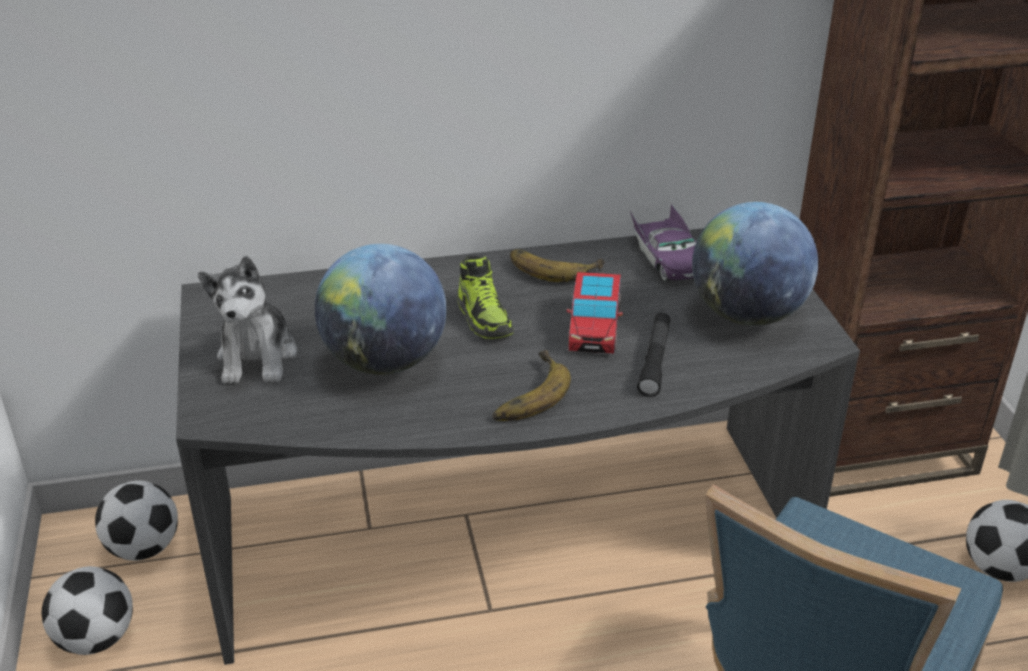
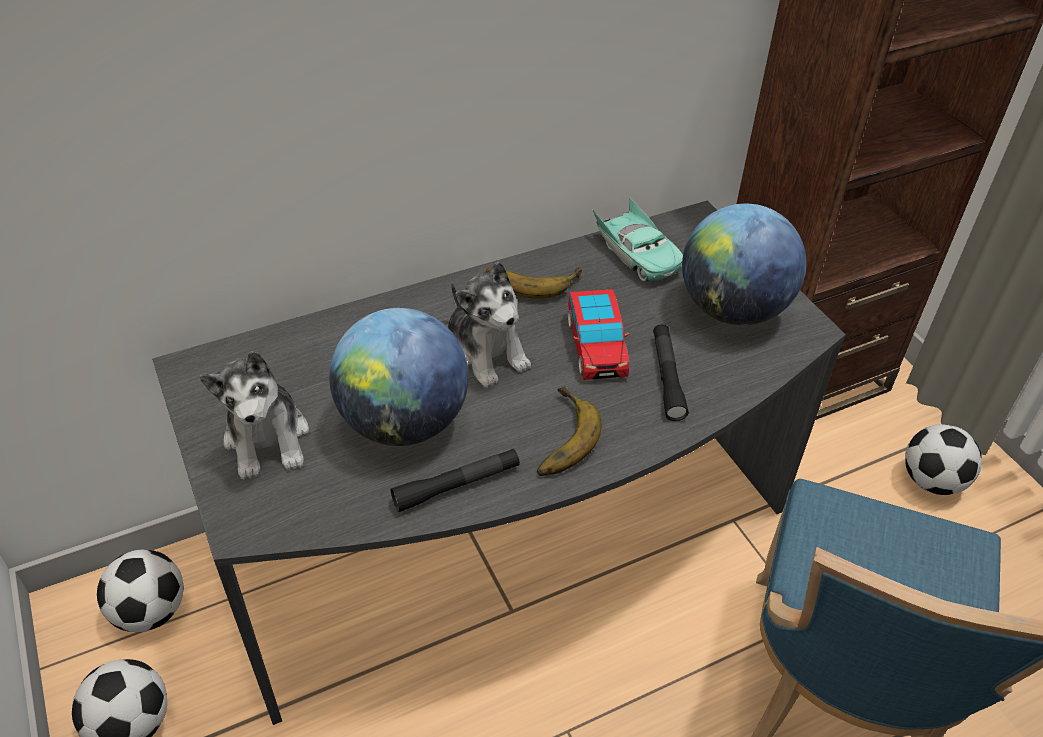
camera: 15 degrees left, 10 degrees up
(413, 416) = (456, 485): none -> black flashlight
(484, 318) = (485, 352): shoe -> plush toy
(668, 258) = (637, 254): purple toy car -> turquoise toy car

